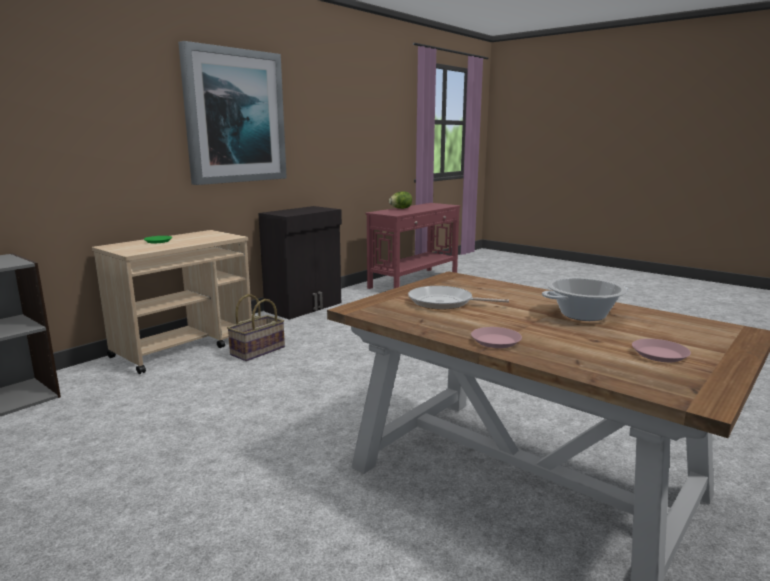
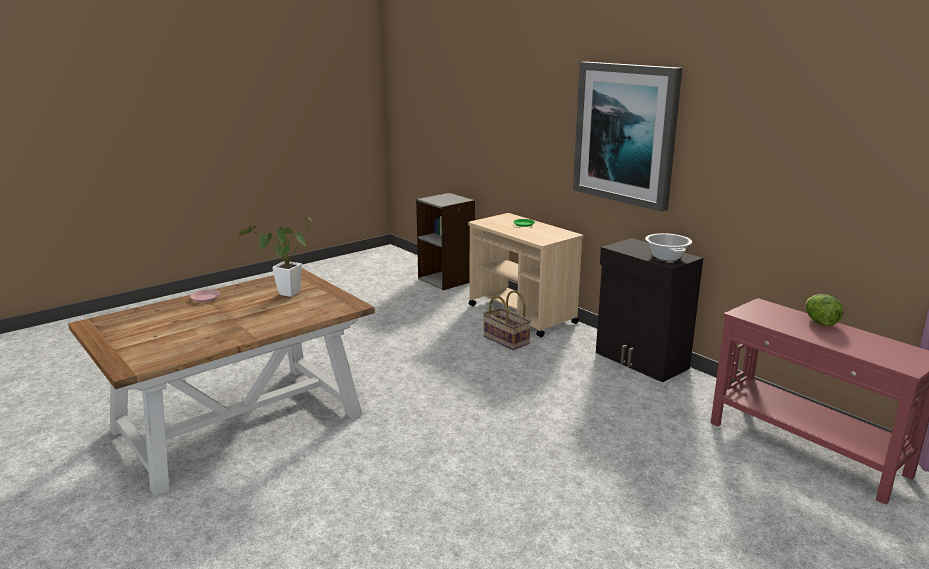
camera: 100 degrees right, 5 degrees up
(444, 302) = (286, 295): frying pan -> potted plant
(582, 315) = (218, 328): cooking pot -> cooking pot (667, 256)
(659, 354) = (137, 331): pink plate -> none

